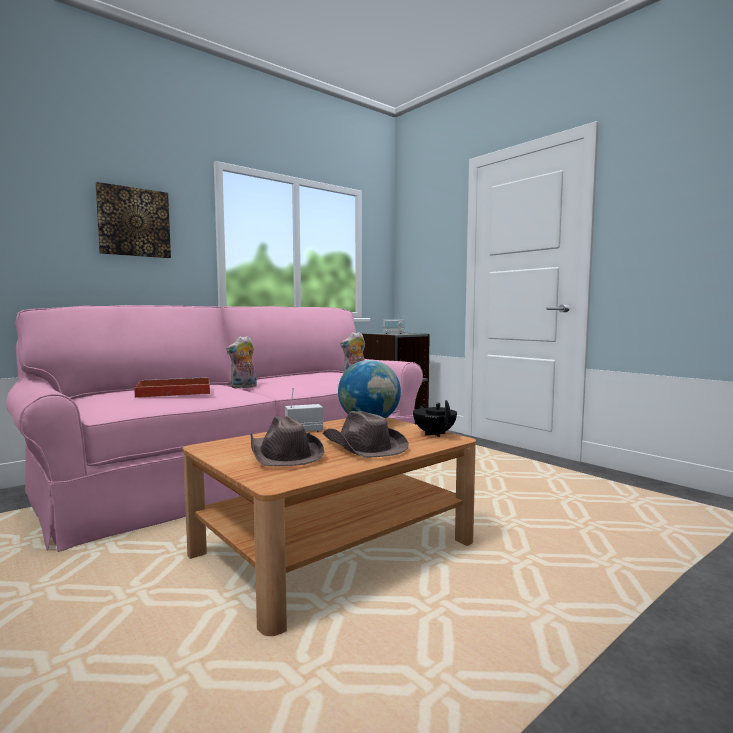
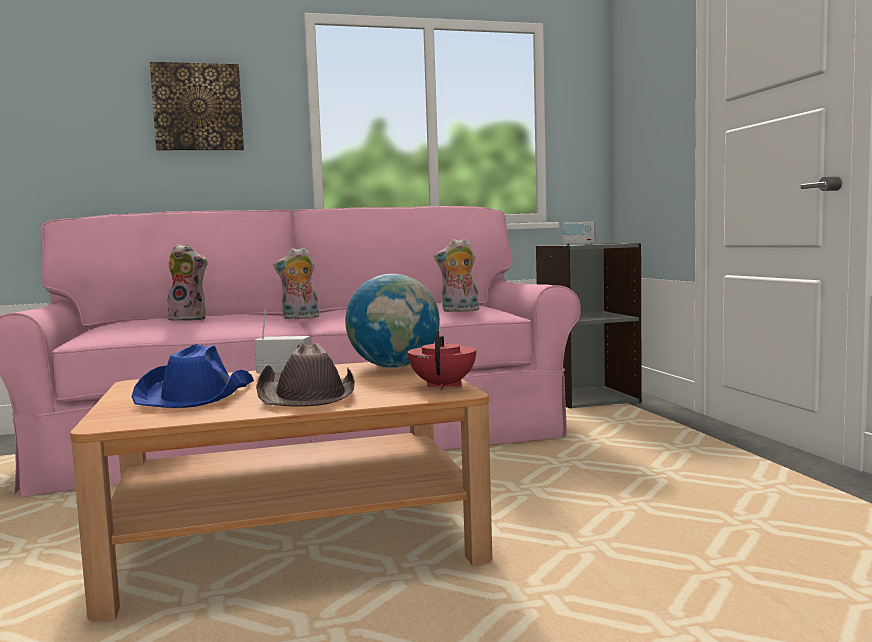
camera: 25 degrees right, 0 degrees up
(172, 391) = (190, 319): red tray -> plush toy
(283, 454) = (196, 395): brown hat -> blue hat
(434, 434) = (444, 385): black teapot -> red teapot

